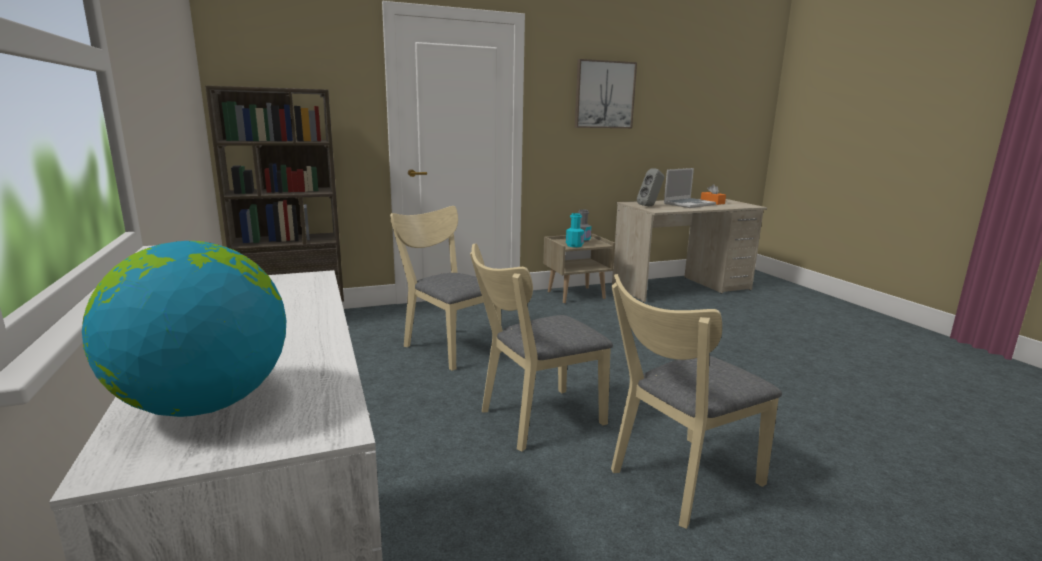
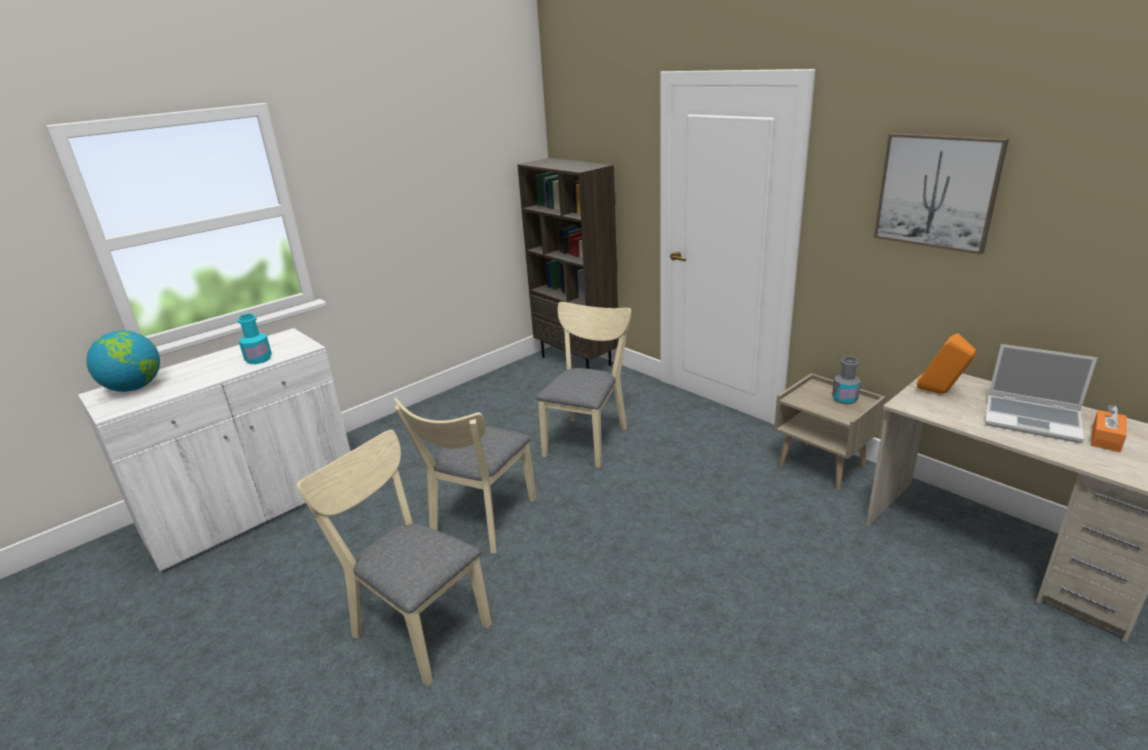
camera: 70 degrees right, 10 degrees up
(534, 419) = (480, 522): beige chair -> beige chair turned 105 degrees counterclockwise
(574, 245) = (807, 401): turquoise bottle -> turquoise bottle (259, 359)
(650, 206) = (940, 393): grey speaker -> orange speaker

